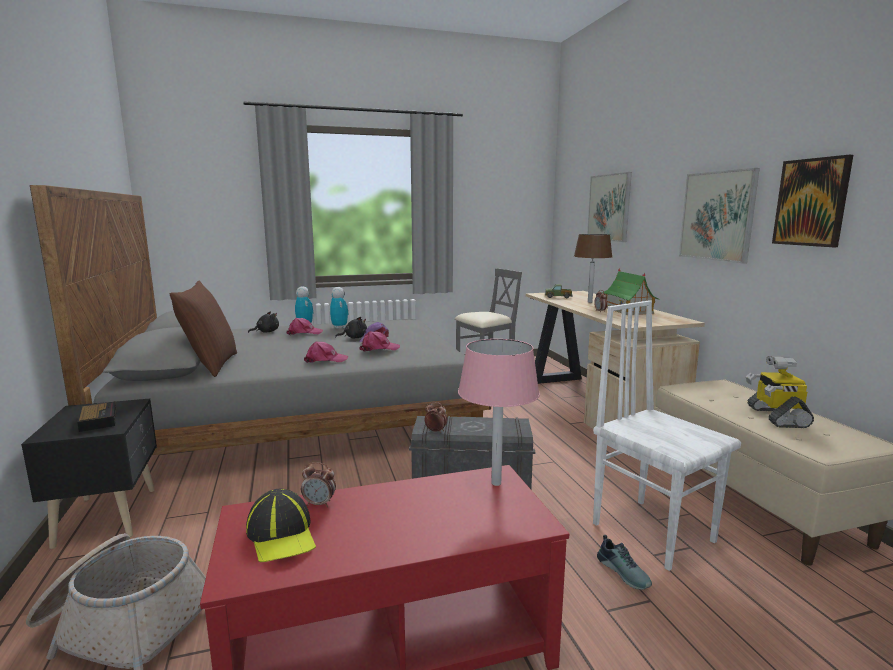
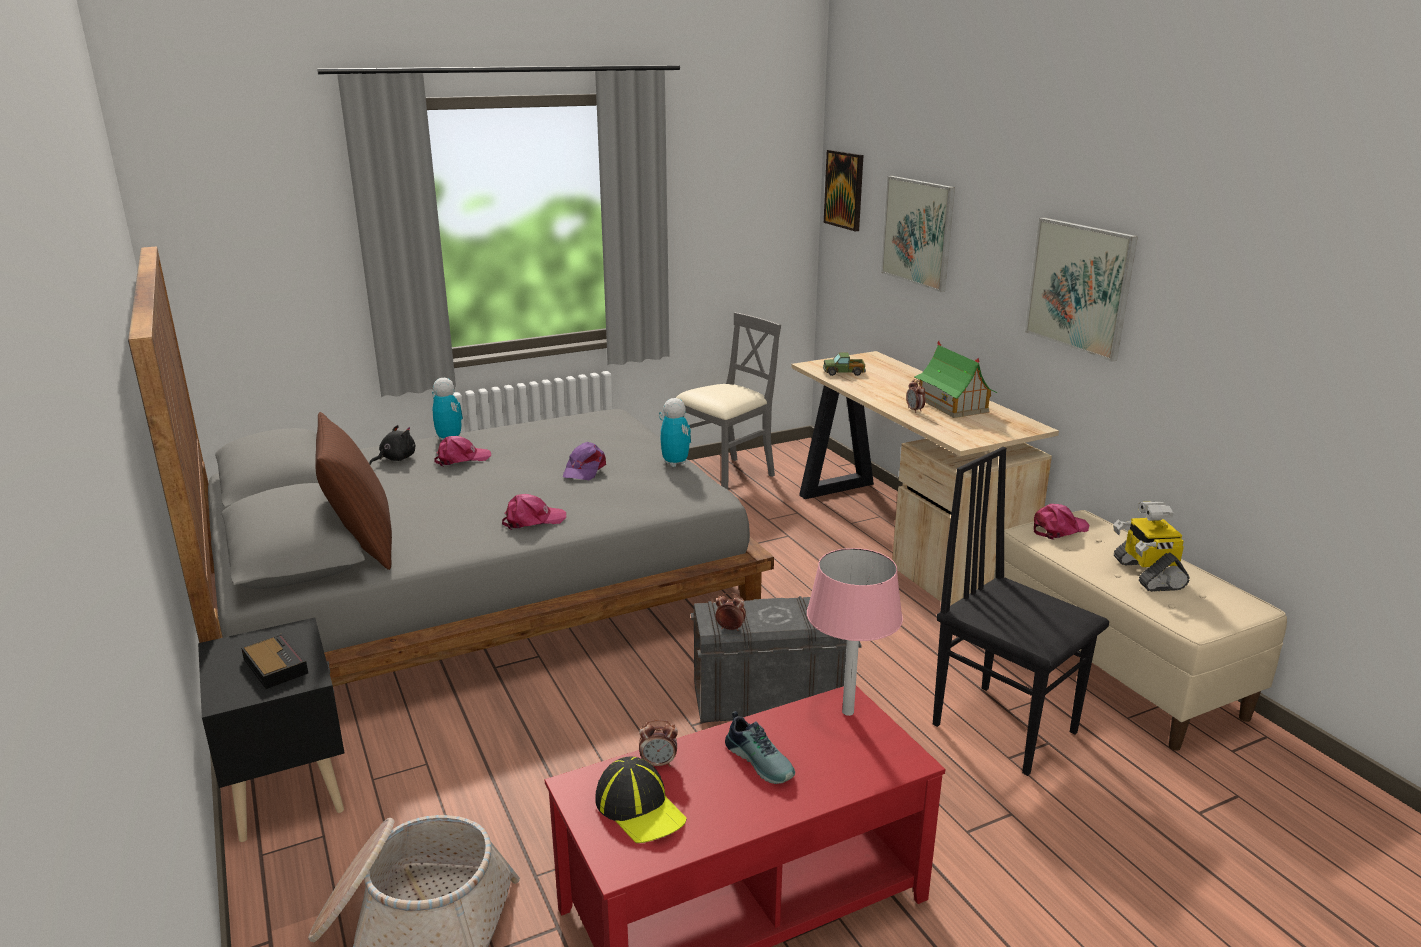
camera: 10 degrees left, 10 degrees up
(339, 327) = (510, 440): toy robot -> toy robot (675, 463)
(354, 338) = (546, 464): black plush toy -> none
(379, 348) = (602, 491): pink cap -> pink cap (1059, 529)
(590, 302) = (893, 385): brown table lamp -> none
(624, 572) = (979, 783): shoe -> shoe (761, 760)
(653, 531) = (1004, 726): white chair -> black chair
(811, 202) = (1199, 300): picture -> picture (844, 190)

